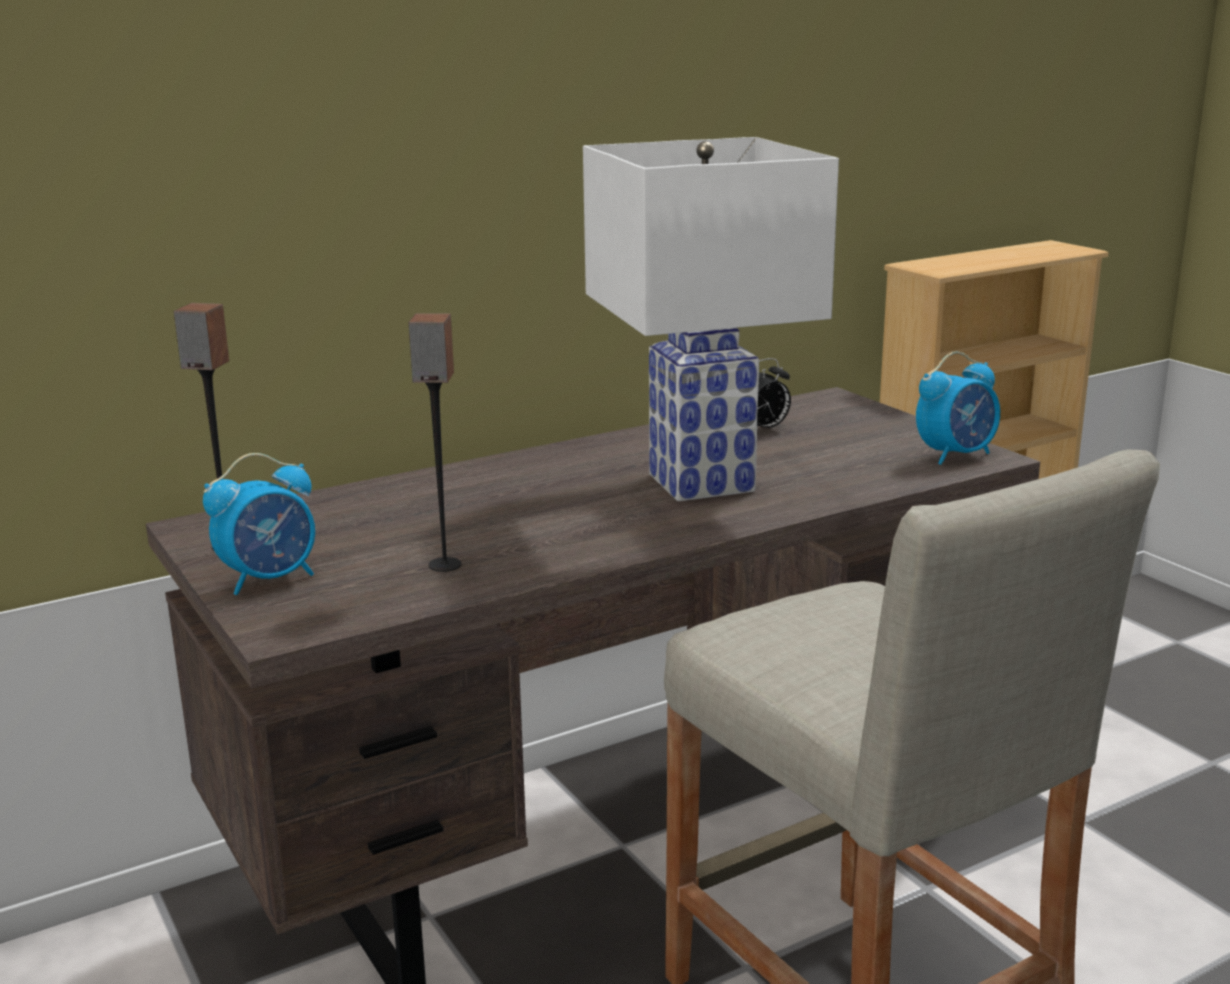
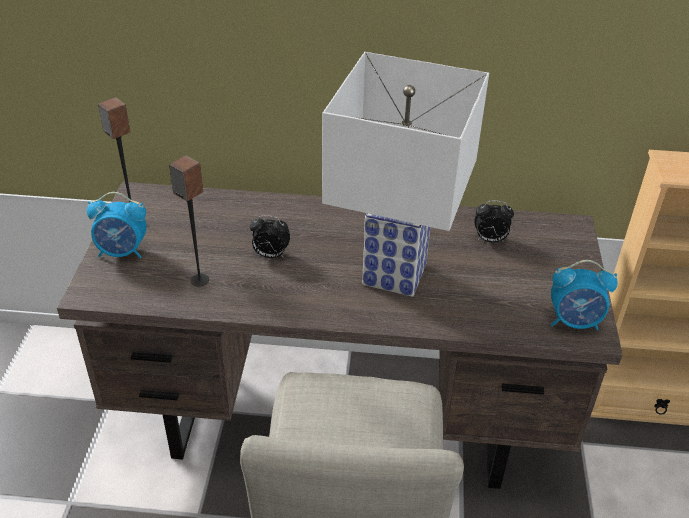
camera: 35 degrees right, 20 degrees up
(510, 516) = (270, 255): none -> alarm clock

